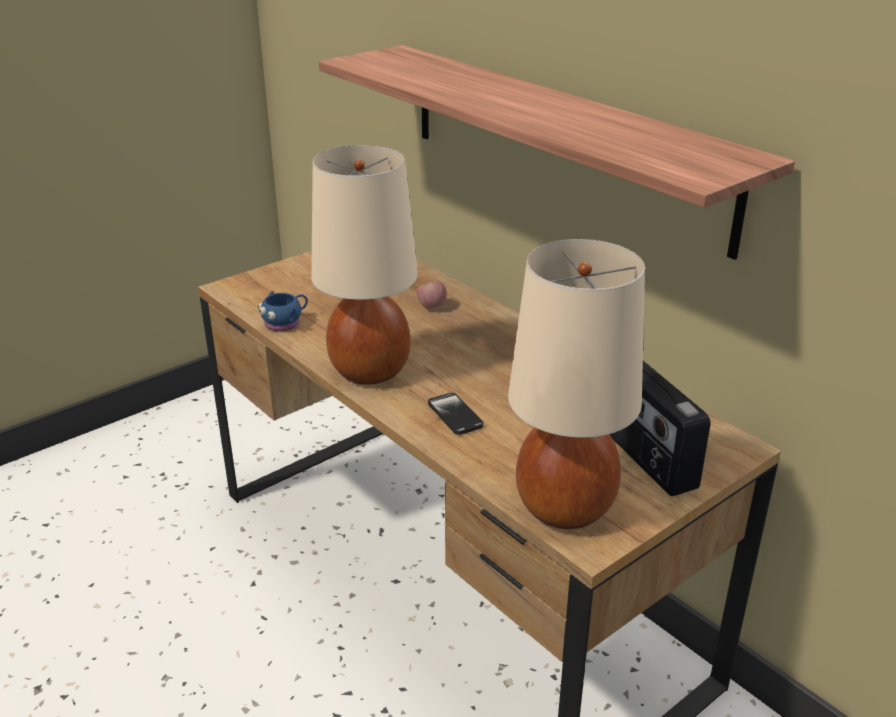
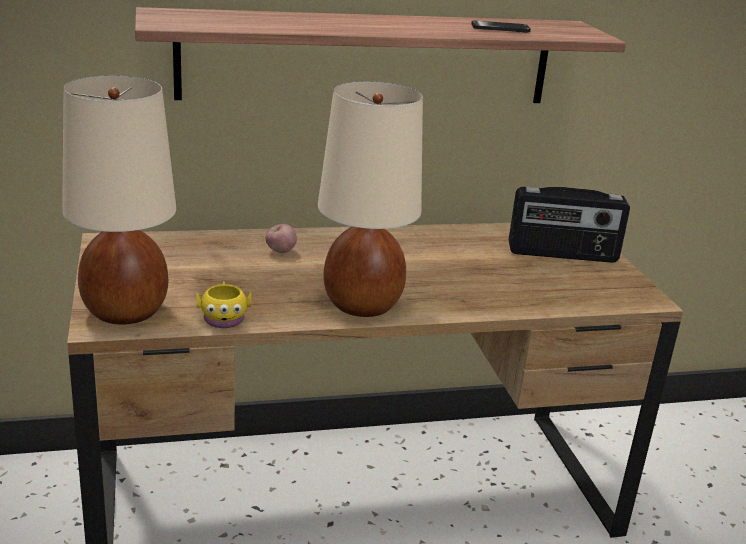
camera: 65 degrees left, 5 degrees down
(285, 323) = (224, 317): blue mug -> yellow mug
(455, 415) = (464, 293): phone -> phone (500, 28)
(563, 508) = (608, 295): beige table lamp -> beige table lamp (124, 312)

